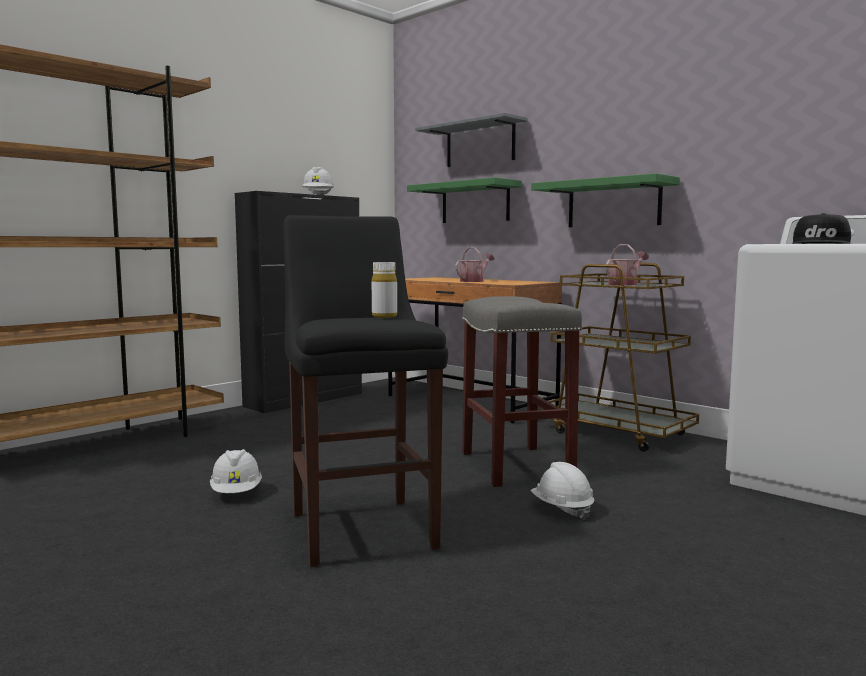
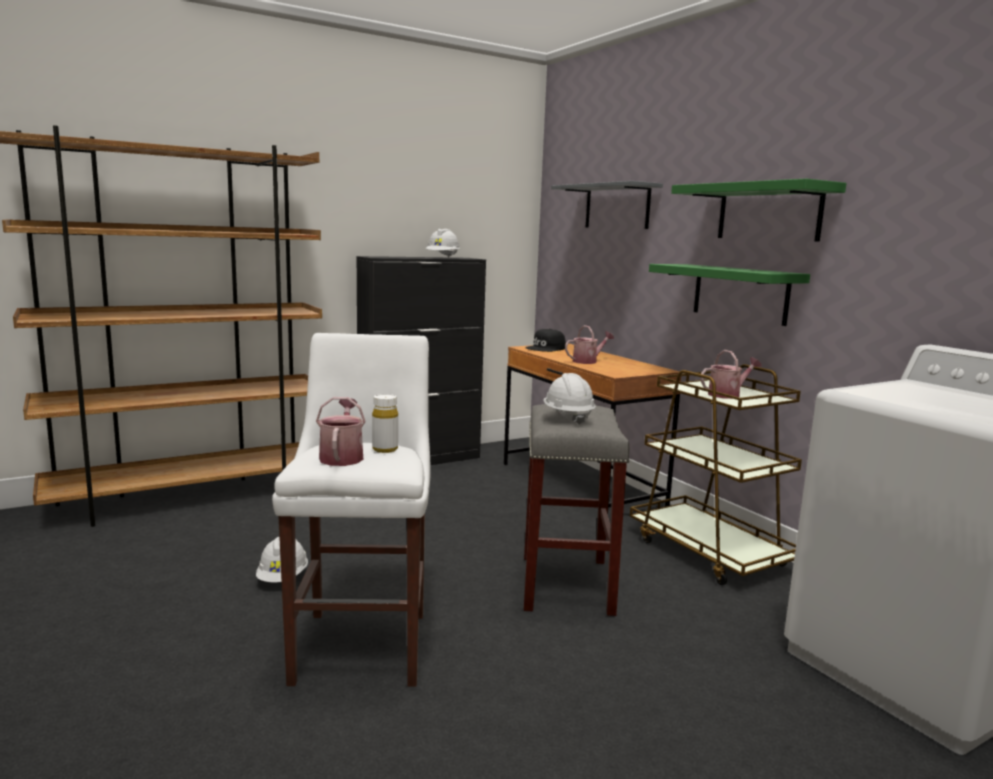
camera: 15 degrees right, 5 degrees up
(352, 320) = (342, 456): none -> watering can
(361, 526) = (363, 642): black stool -> white stool
(475, 203) = (608, 270): green shelf -> green shelf (768, 212)
(562, 509) = (572, 655): white hard hat -> white hard hat (568, 417)
(822, 243) = (926, 396): black cap -> black cap (546, 348)

